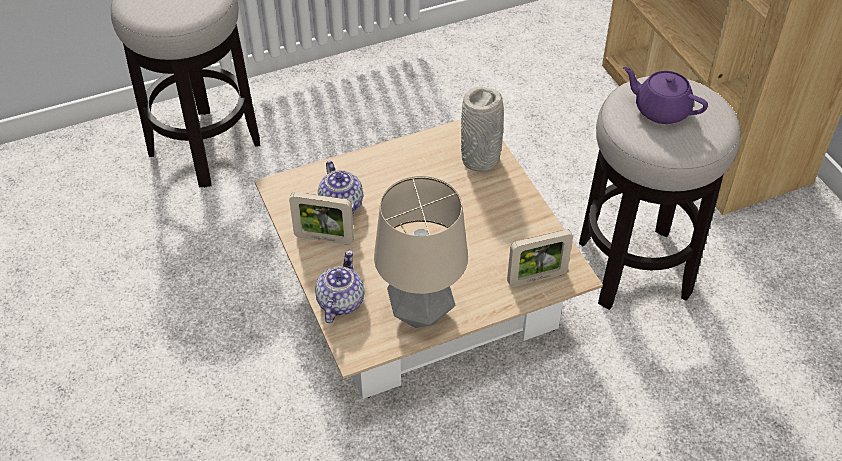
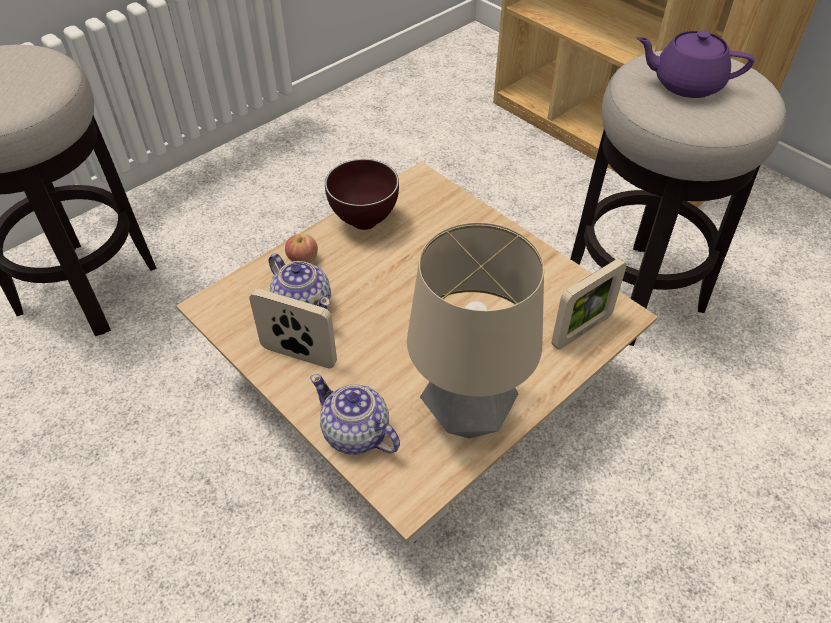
camera: 20 degrees left, 0 degrees up
(324, 239) = (299, 355): picture frame -> picture frame turned 150 degrees counterclockwise
(340, 302) = (356, 434): teapot -> teapot turned 45 degrees counterclockwise
(356, 169) = (303, 259): none -> apple
(413, 152) = (363, 223): none -> brown bowl
(481, 159) = (445, 211): grey vase -> none

